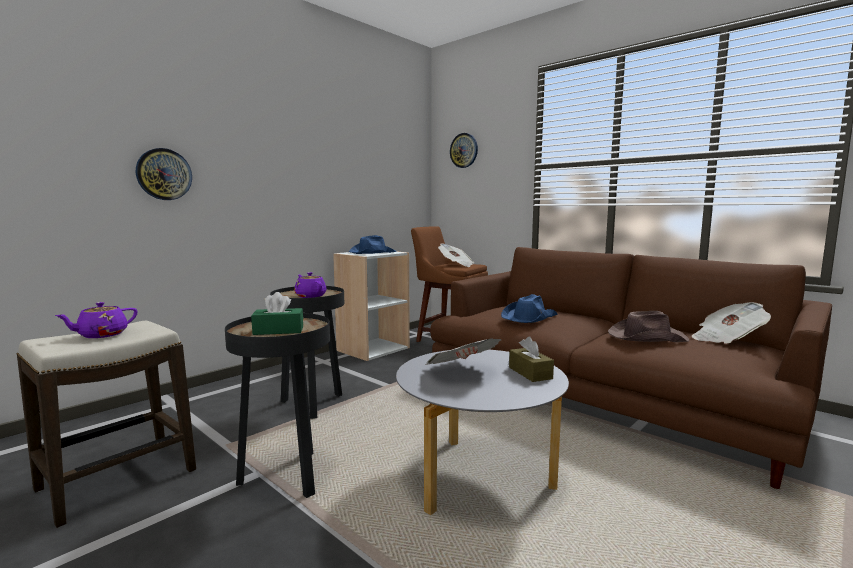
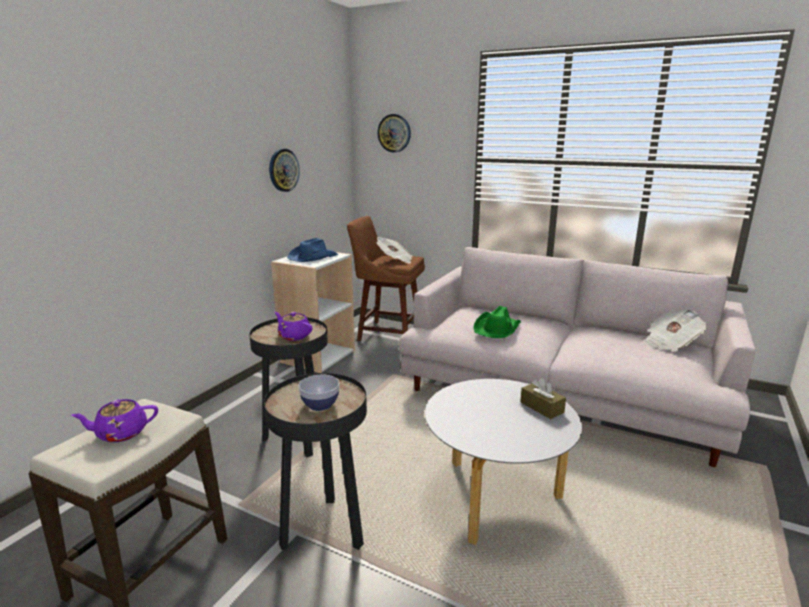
camera: 15 degrees left, 10 degrees up
(101, 335) = (121, 433): purple teapot -> purple teapot turned 45 degrees clockwise
(164, 174) = (92, 205): wall clock -> wall clock (283, 170)
(278, 331) = (320, 405): green tissue box -> bowl
(462, 372) = (484, 414): newspaper -> none
(529, 317) = (497, 328): blue hat -> green hat
(604, 400) = (560, 394): brown sofa -> white sofa
(645, 337) = (608, 347): brown hat -> none

